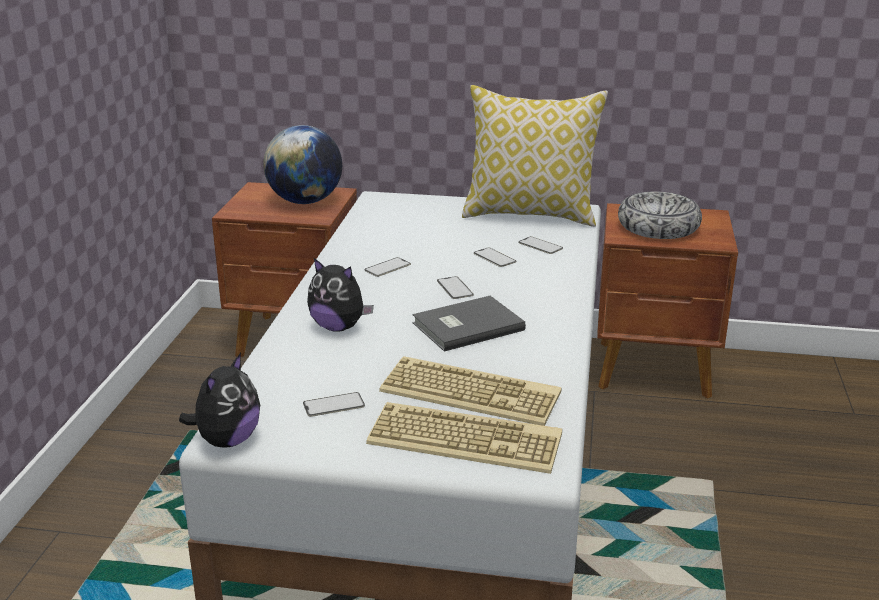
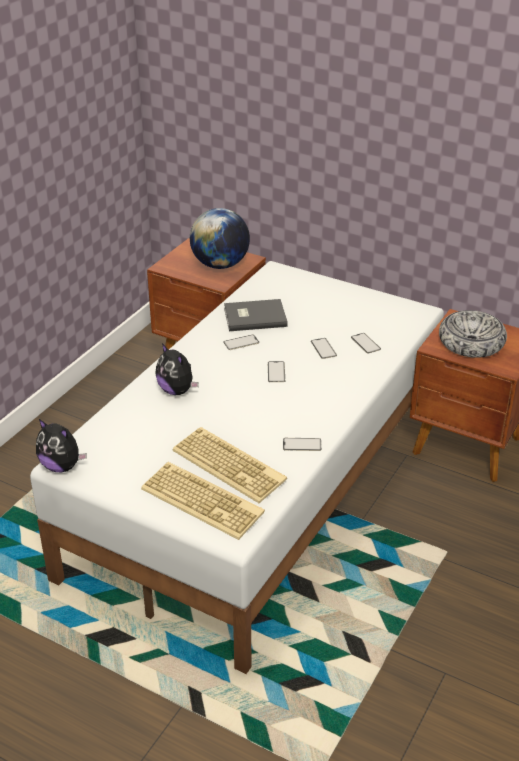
camera: 20 degrees right, 10 degrees up
(227, 440) = (62, 466): plush toy -> plush toy turned 75 degrees clockwise
(334, 405) = (138, 454): phone -> phone (302, 444)
(465, 326) = (261, 408): grey book -> grey book (254, 316)
(530, 214) = (380, 309): pillow -> none

